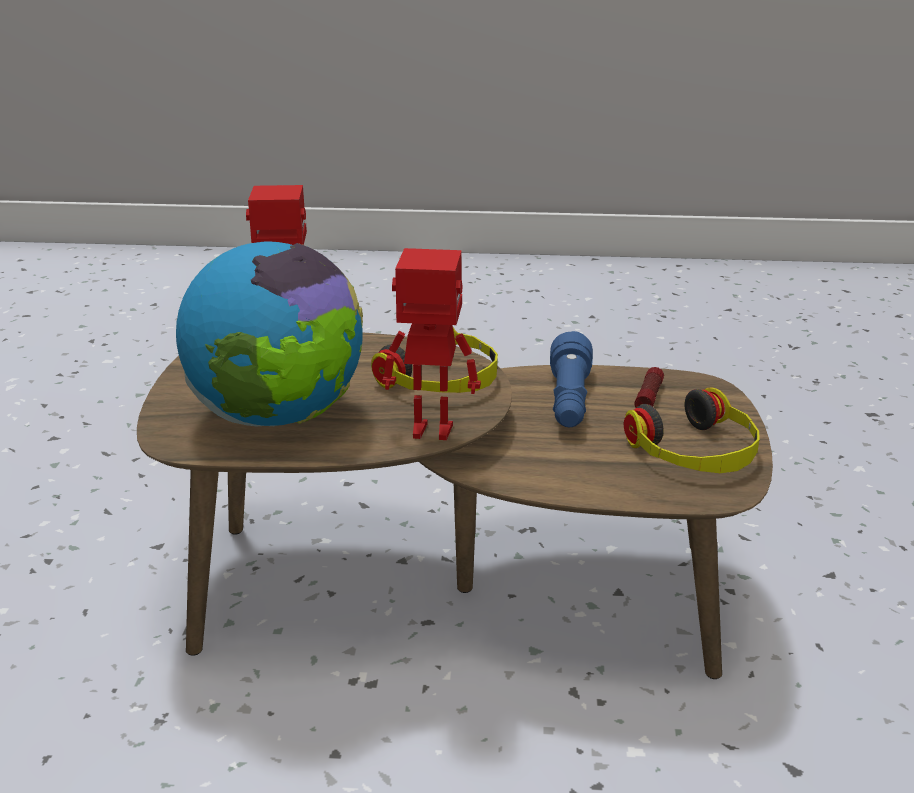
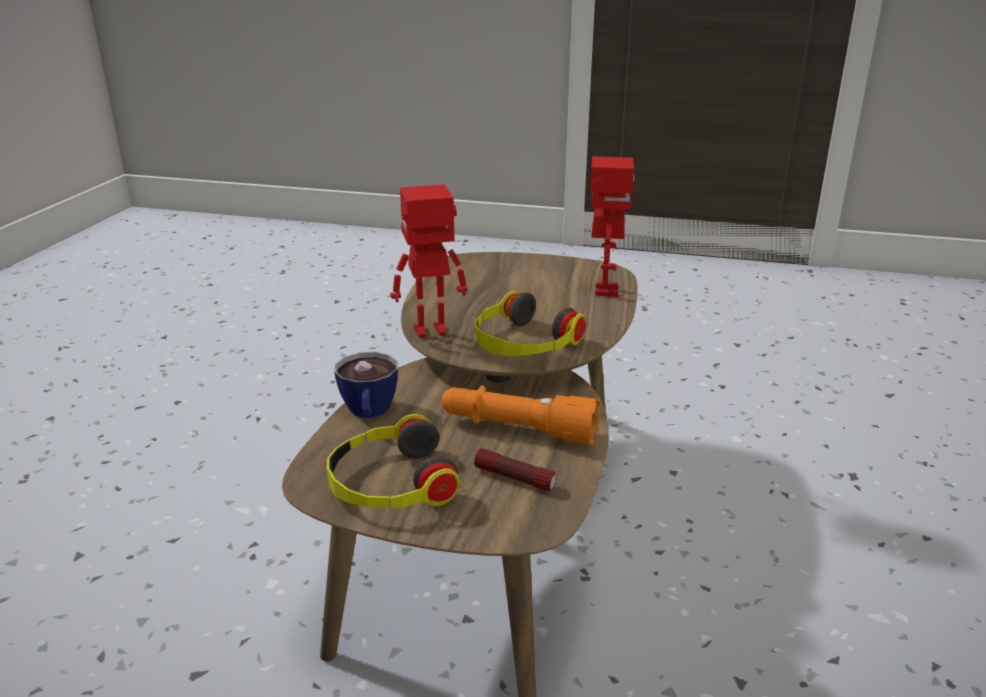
camera: 100 degrees right, 0 degrees up
(278, 417) = (478, 286): globe -> none
(431, 433) = (431, 332): toy robot -> toy robot turned 120 degrees counterclockwise
(569, 401) = (518, 429): blue flashlight -> orange flashlight
(581, 483) = (369, 413): none -> cup

